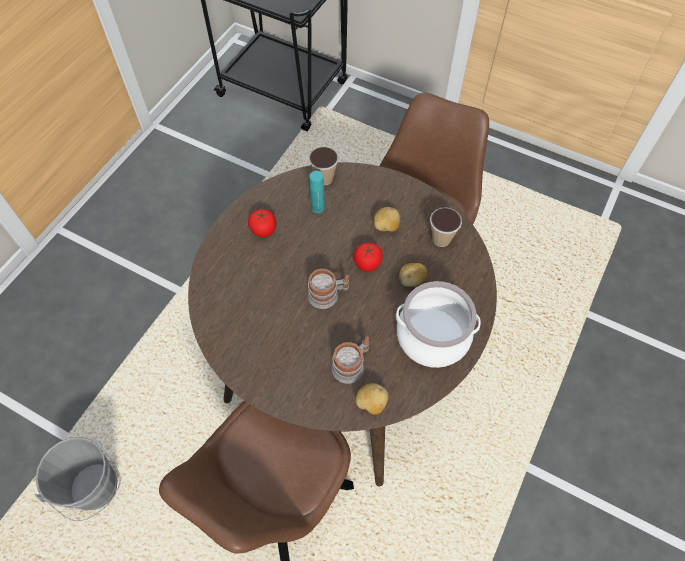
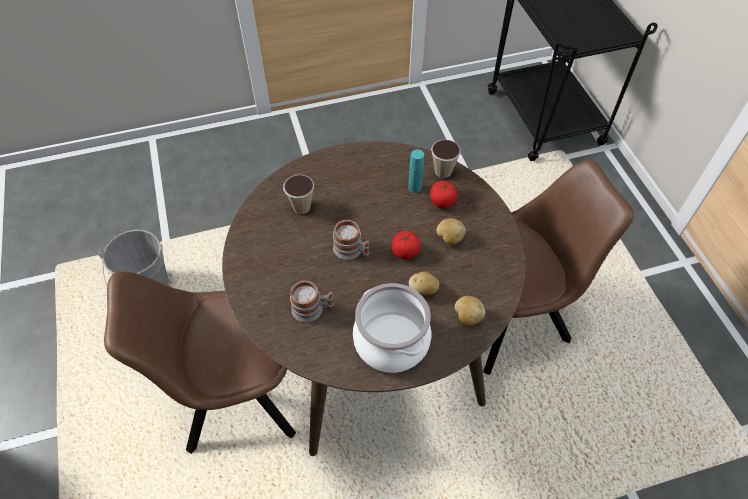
camera: 45 degrees right, 5 degrees down
(263, 229) = (360, 174): tomato -> tomato (442, 202)
(371, 403) = (294, 345): potato -> potato (467, 317)
(441, 239) = (482, 280): cup -> cup (301, 207)

